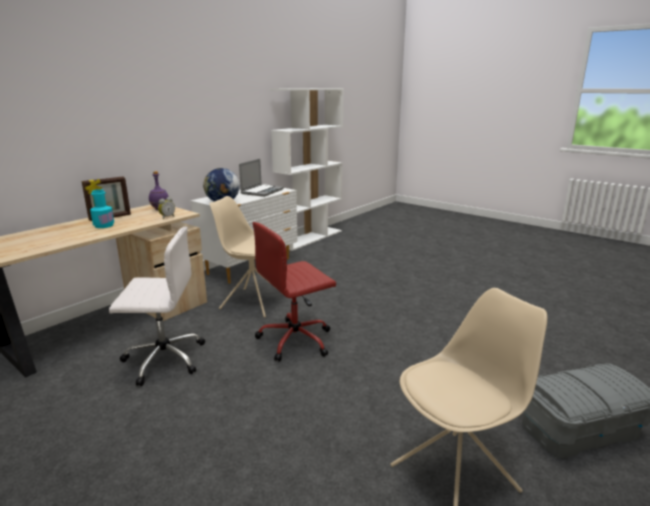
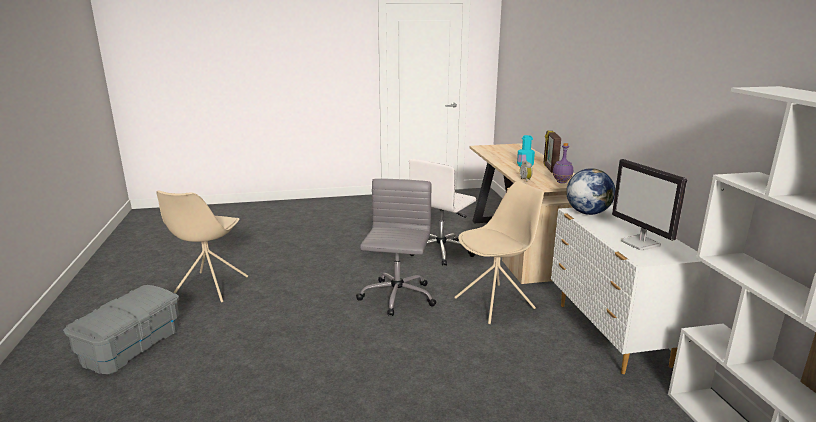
camera: 130 degrees right, 0 degrees up
(262, 191) = (641, 243): laptop -> monitor
(296, 340) = (397, 297): red office chair -> grey office chair

